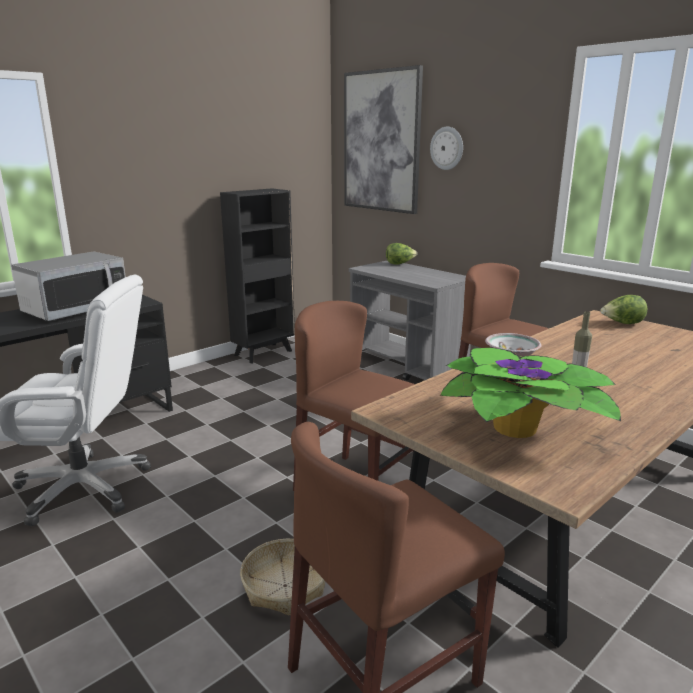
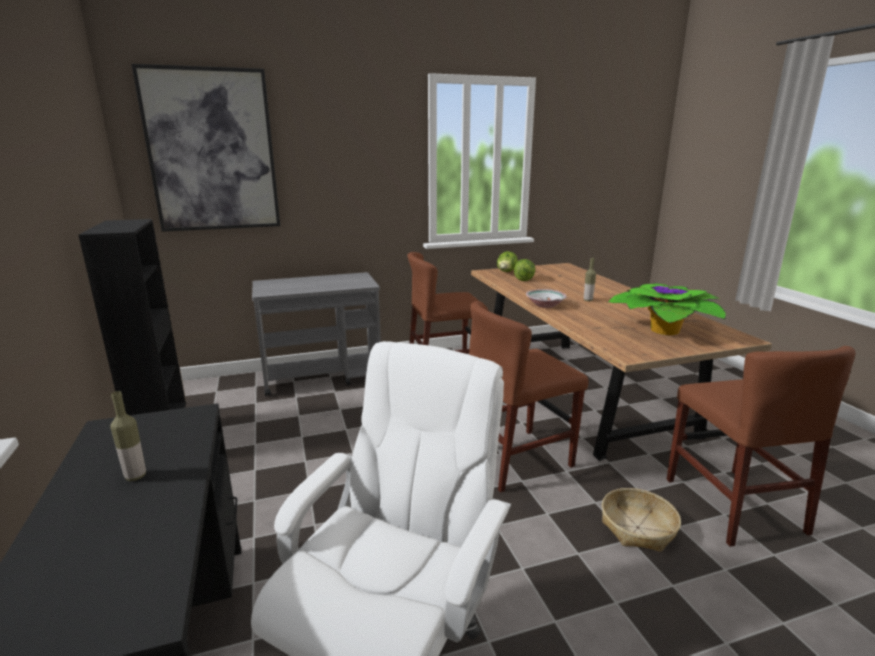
camera: 65 degrees left, 0 degrees up
(76, 309) = (135, 476): microwave -> bottle
(400, 264) = (277, 280): lettuce -> lettuce (524, 279)
(447, 148) = (310, 156): wall clock -> none

